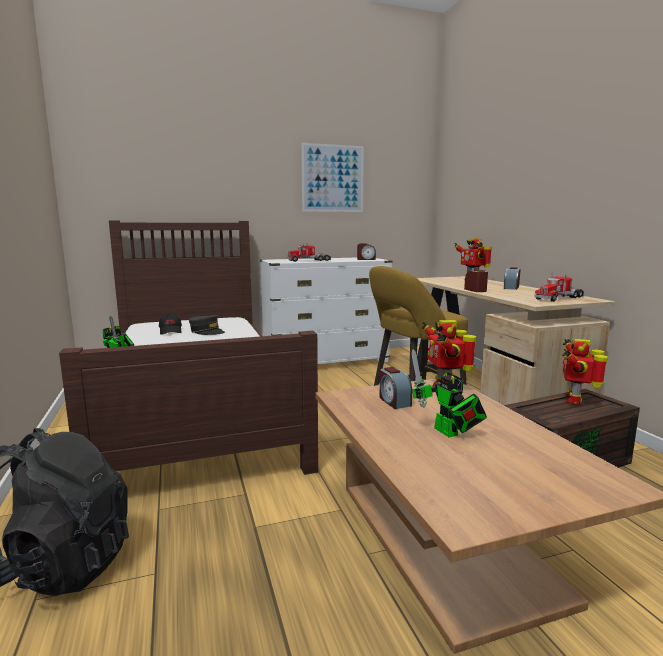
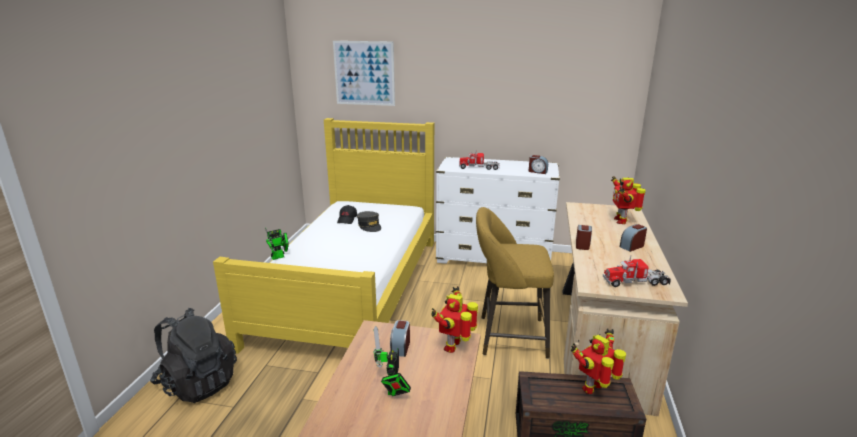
camera: 30 degrees right, 10 degrees up
(197, 410) = (351, 287): brown bed -> yellow bed
(332, 178) = (522, 83): picture -> picture (364, 73)

